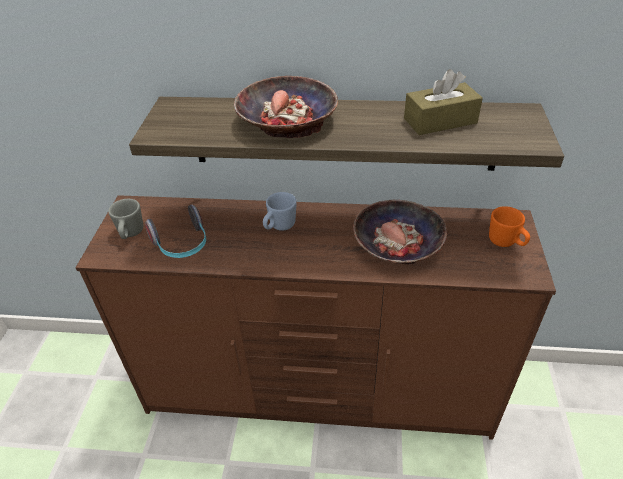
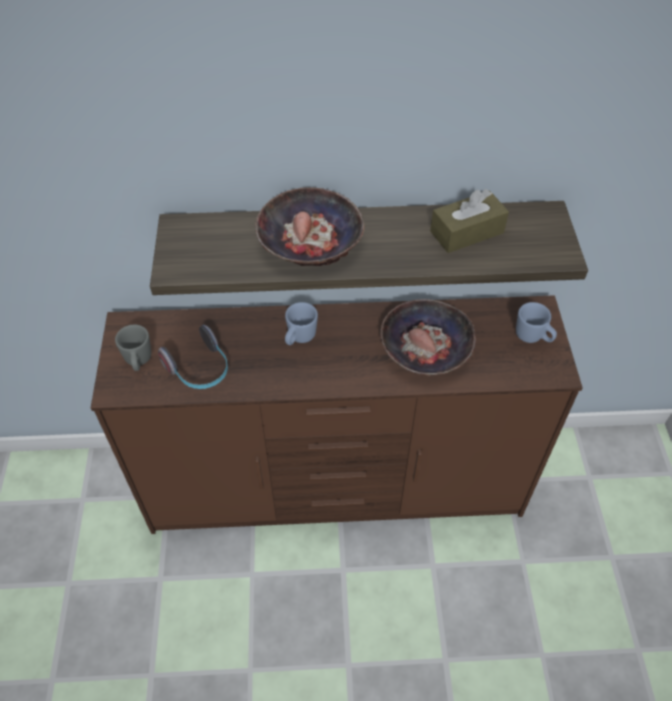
camera: 10 degrees left, 10 degrees up
(506, 243) = (533, 337): orange mug -> blue mug

